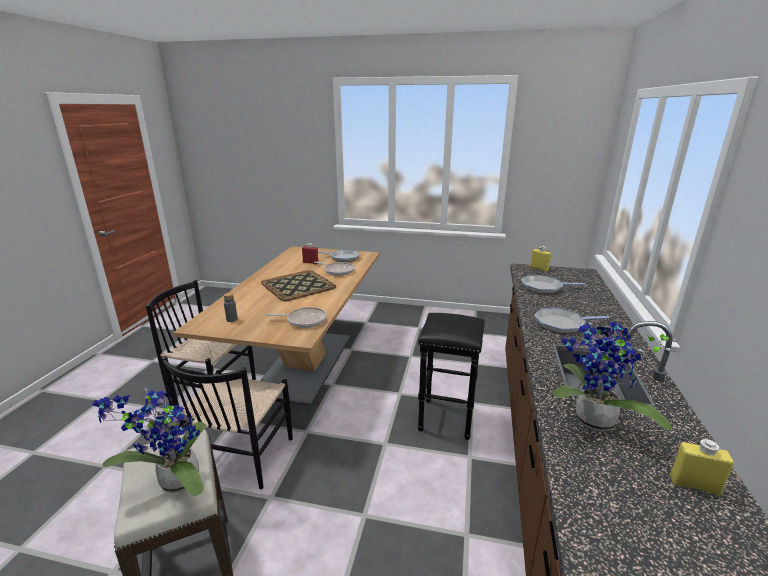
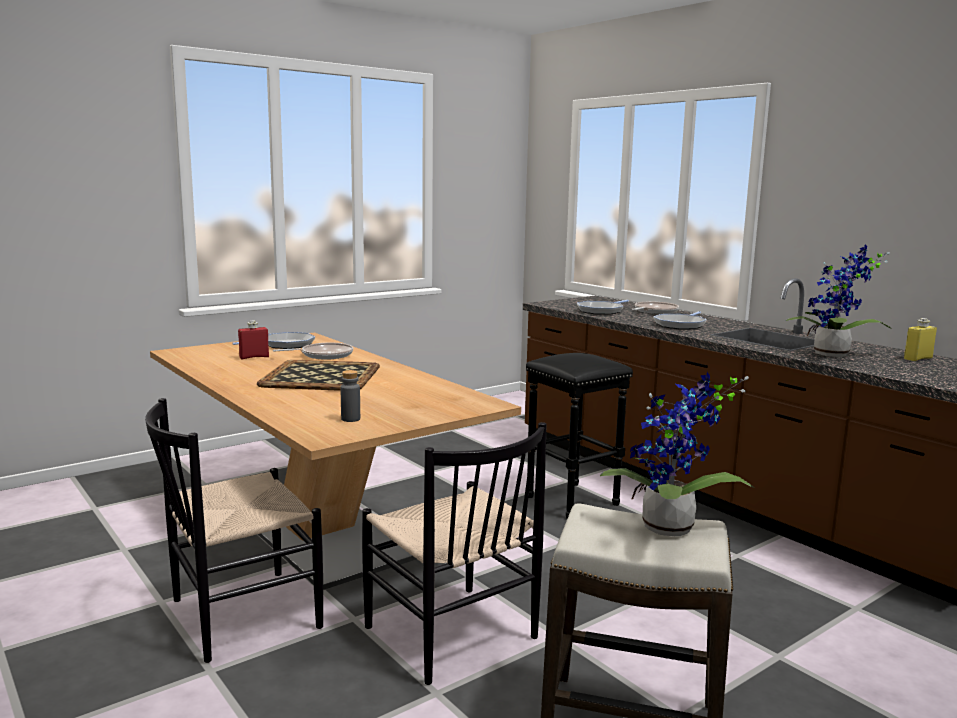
camera: 50 degrees left, 10 degrees down
(304, 320) = (440, 395): frying pan -> frying pan (654, 312)
(539, 268) = (557, 302): yellow bottle -> none

